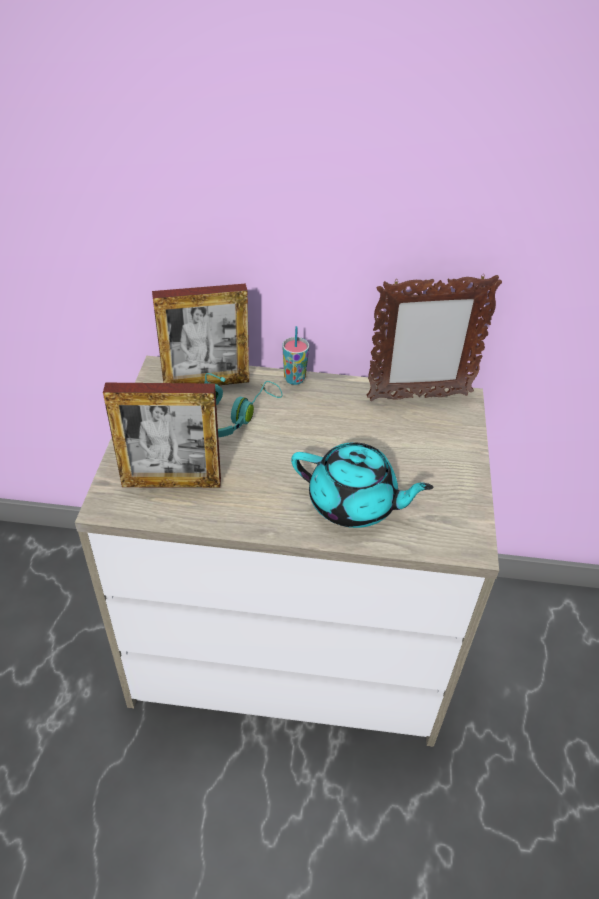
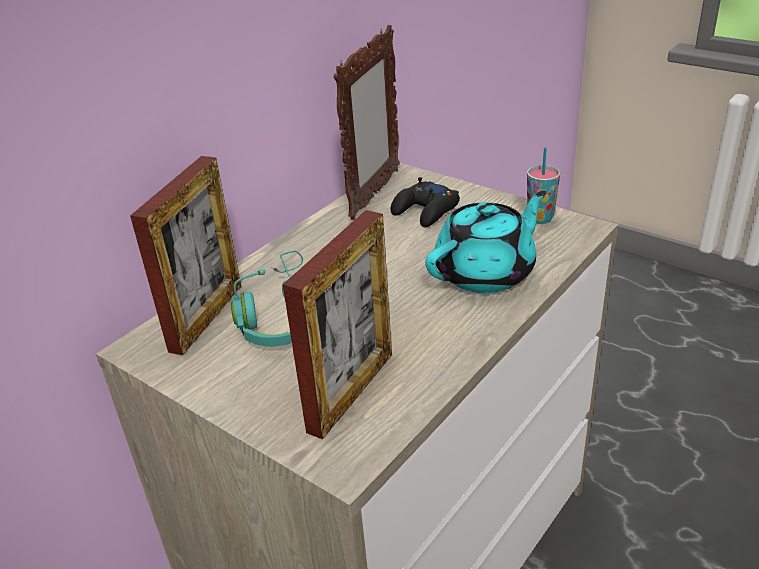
camera: 55 degrees left, 10 degrees down
(294, 379) = (271, 255): cup -> cup (540, 219)
(417, 436) = (426, 211): none -> black game controller

